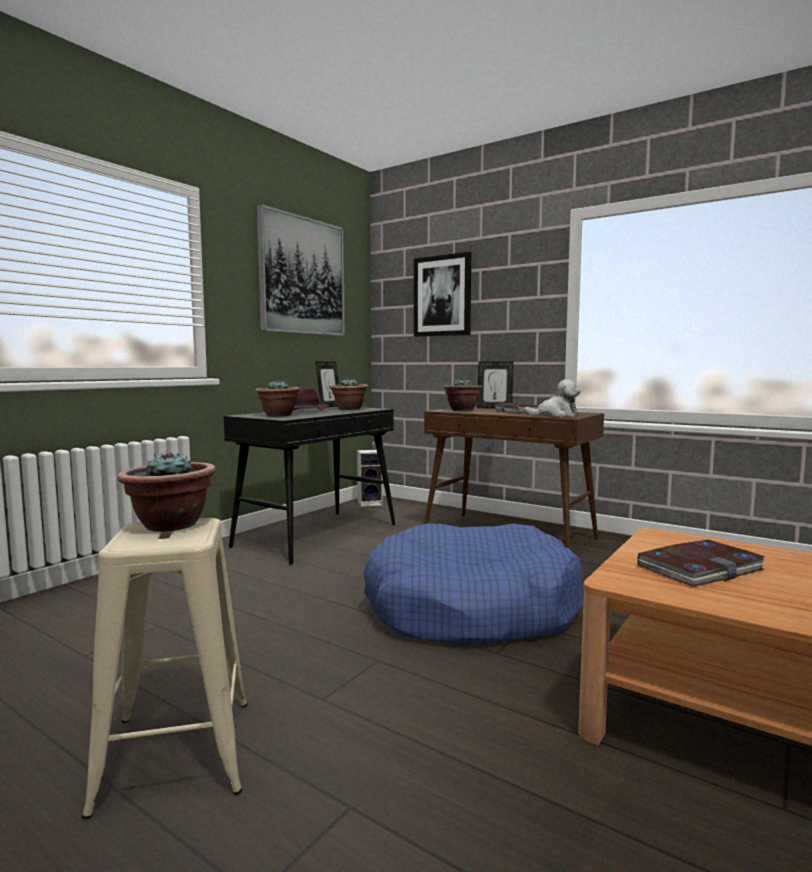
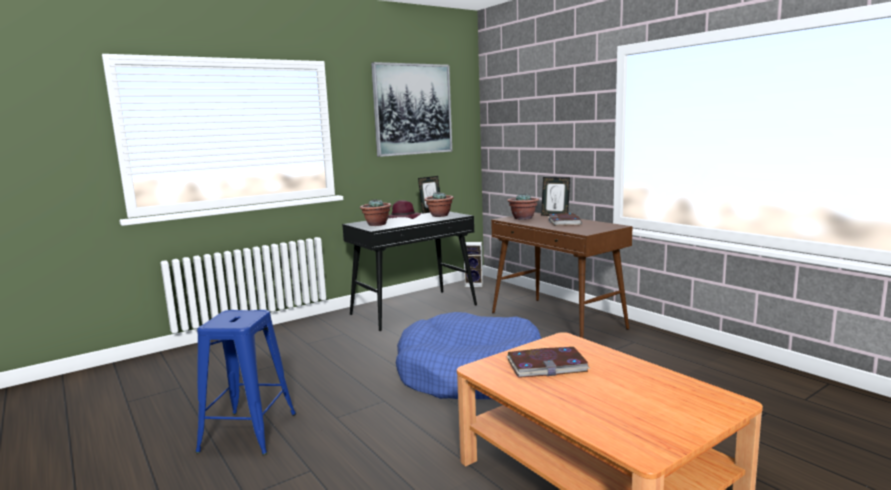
camera: 20 degrees right, 5 degrees up
(170, 525) = (241, 313): potted plant -> none
(176, 754) = (248, 433): beige stool -> blue stool
(442, 296) = (527, 117): picture -> none
(555, 415) = (580, 229): plush toy -> none

